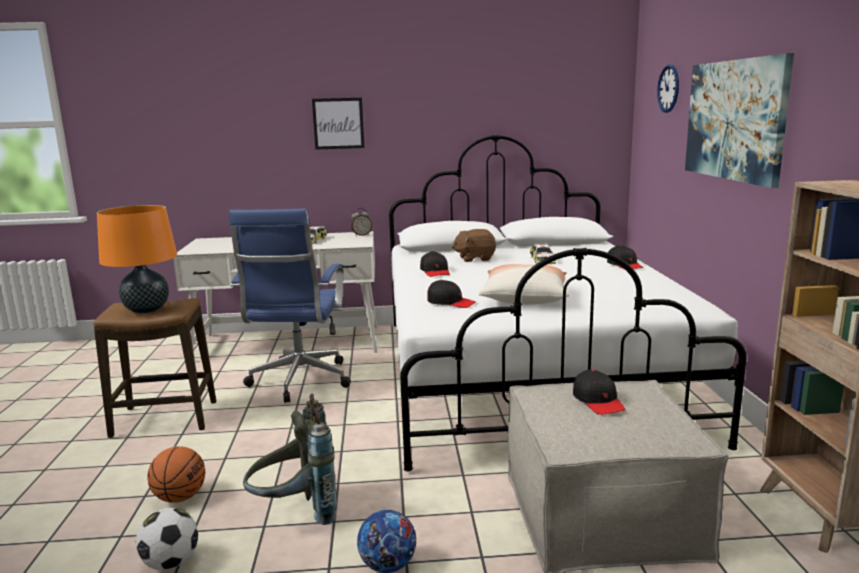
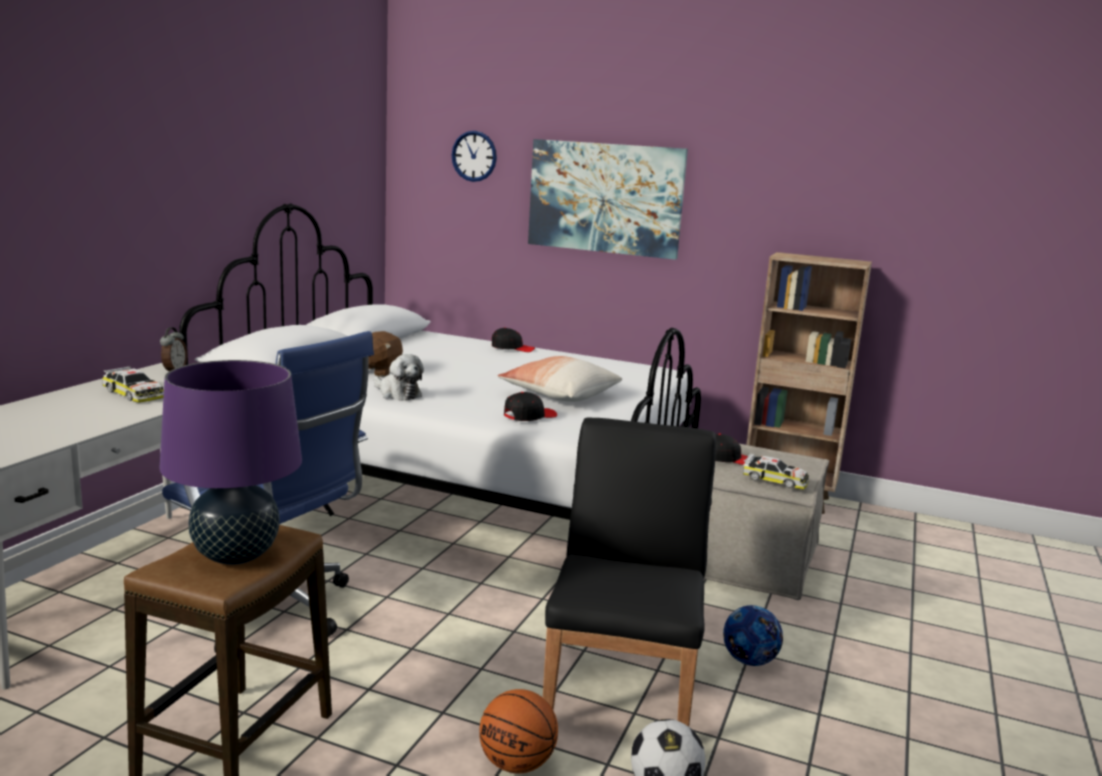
camera: 65 degrees left, 0 degrees up
(146, 310) = (236, 555): orange table lamp -> purple table lamp
(295, 512) = (622, 688): grey backpack -> black chair
(338, 123) = (105, 187): picture -> none
(435, 271) = (397, 394): black cap -> plush toy
(542, 260) = (438, 358): toy car -> toy car (775, 480)

